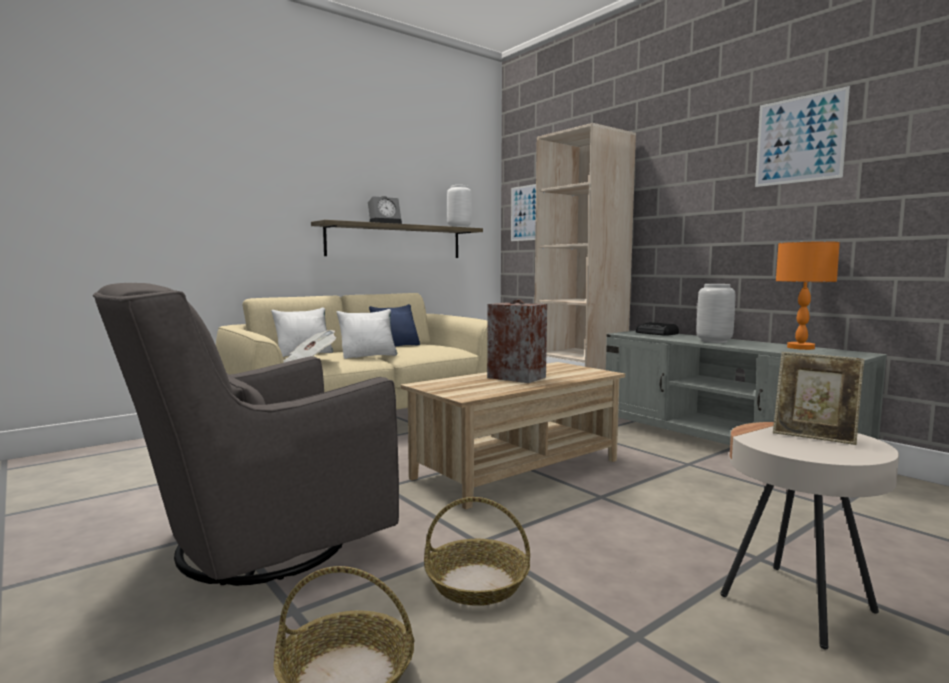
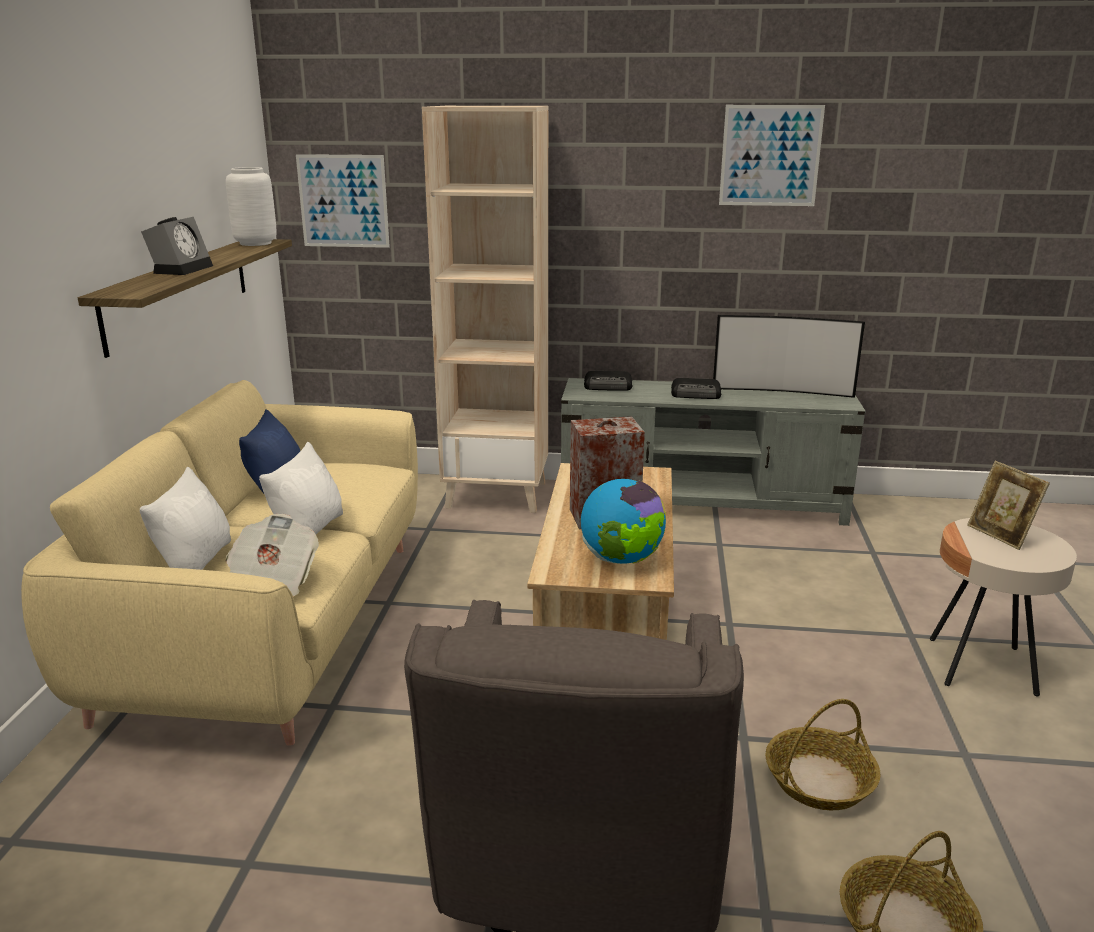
camera: 45 degrees left, 15 degrees up
(472, 389) = (622, 560): none -> globe
(715, 341) = (696, 394): grey vase -> radio
(801, 348) = (782, 391): orange table lamp -> television
(814, 436) = (1000, 535): picture frame -> picture frame turned 75 degrees clockwise

